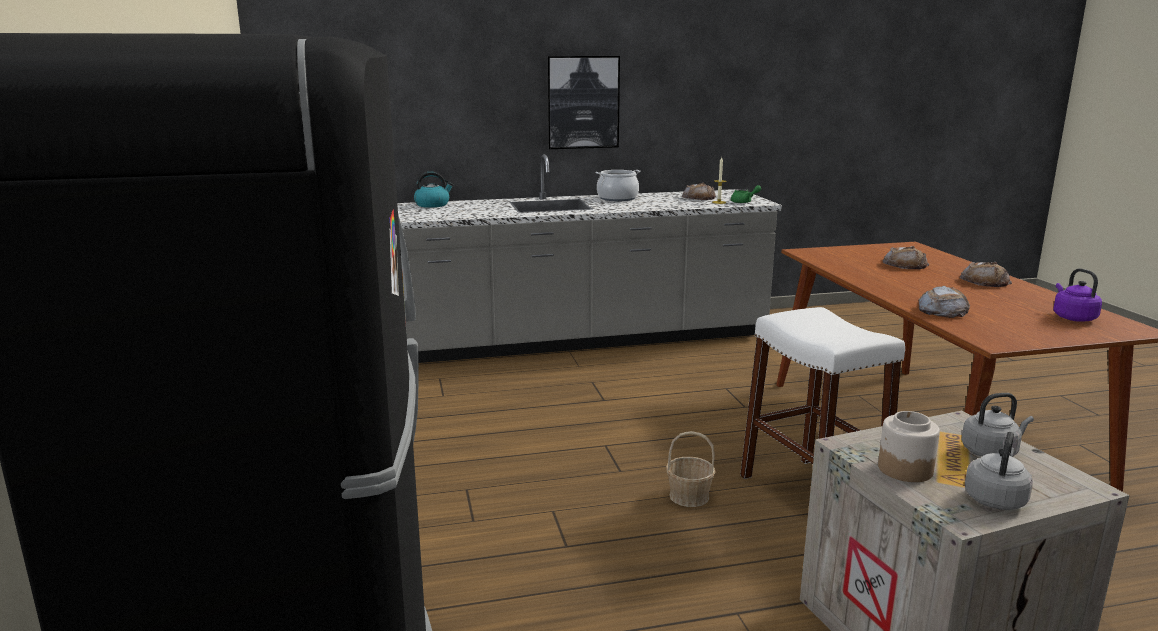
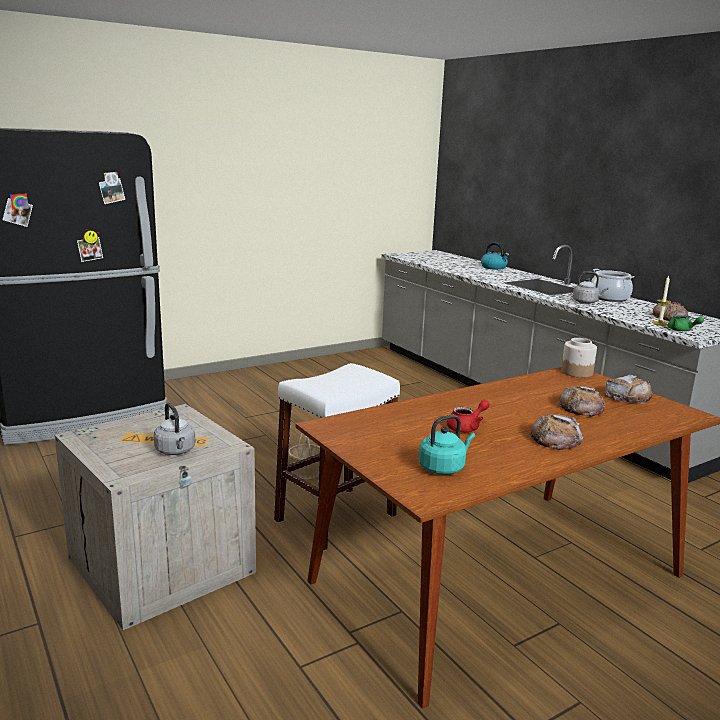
camera: 70 degrees right, 0 degrees up
(582, 102) = (618, 205): picture -> none
(905, 469) = (144, 424): jar -> jar (577, 372)
(942, 310) = (412, 413): bread -> bread (627, 396)
(971, 299) = (467, 427): none -> red teapot
(995, 499) = (103, 446): grey kettle -> grey kettle (586, 302)
(1072, 317) = (443, 468): purple kettle -> turquoise kettle

